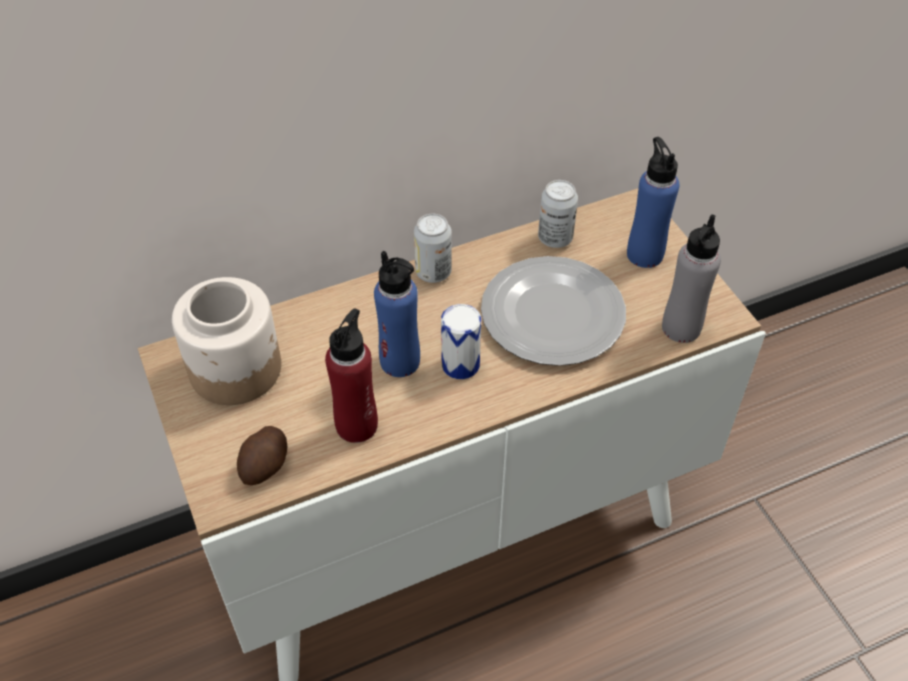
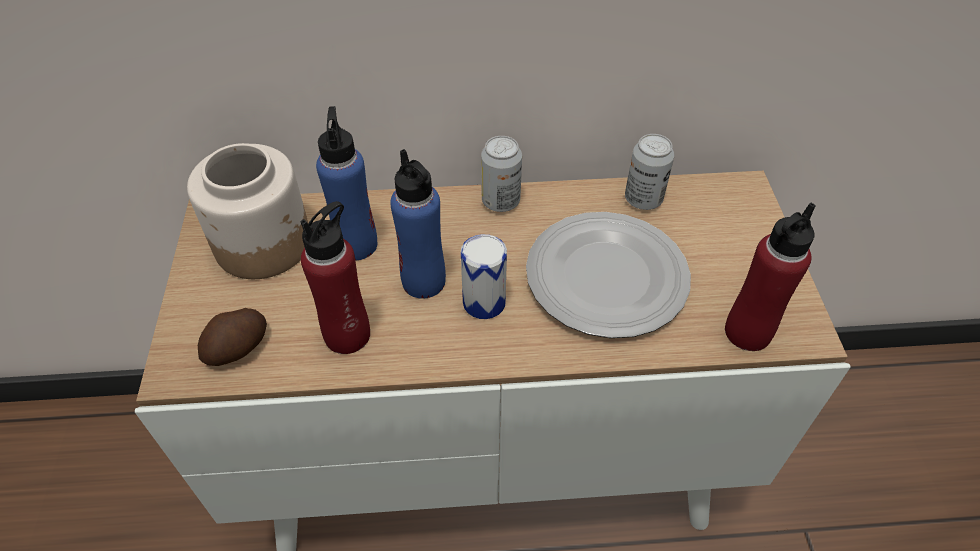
camera: 20 degrees right, 0 degrees up
(644, 254) = (736, 240): blue bottle -> blue bottle (356, 244)
(681, 328) = (747, 332): grey bottle -> red bottle

